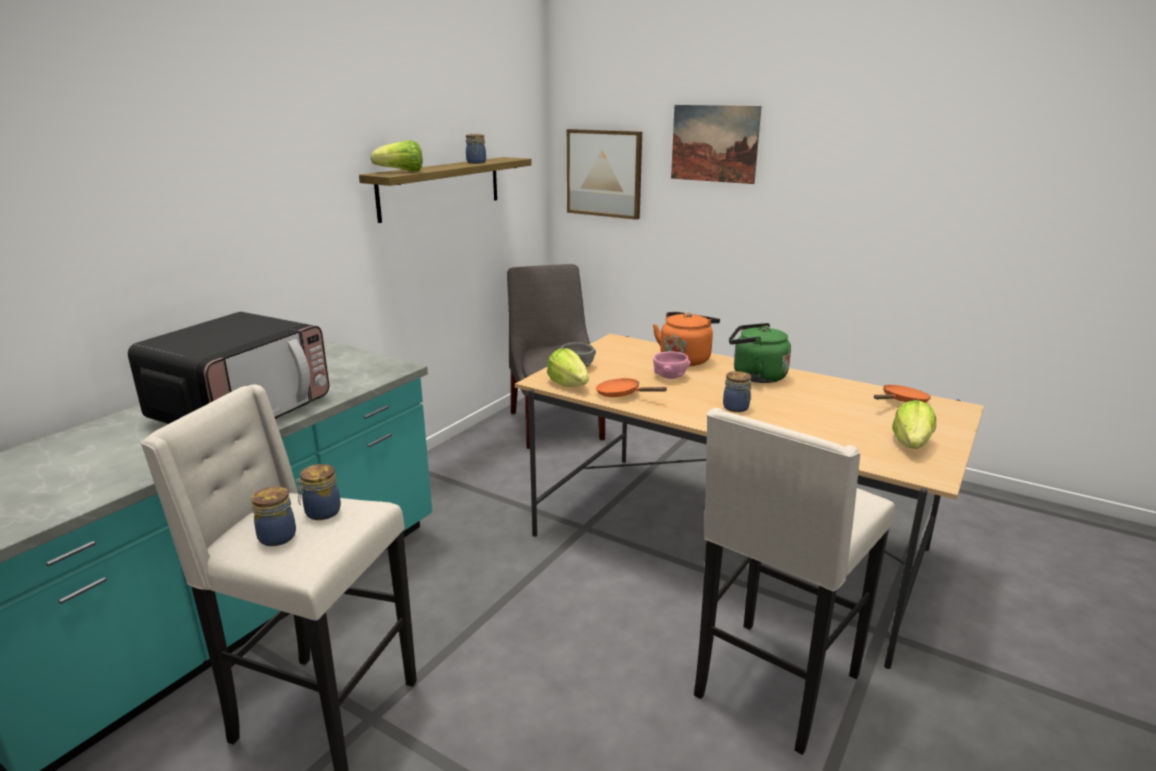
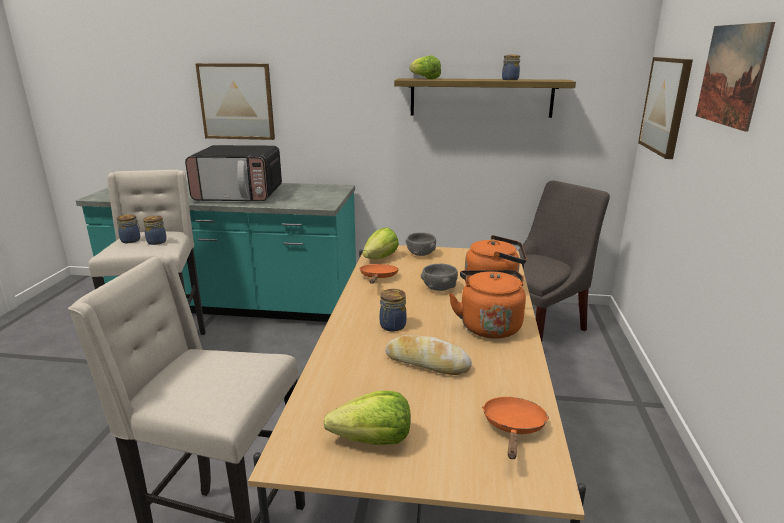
camera: 65 degrees right, 0 degrees up
(118, 252) = (237, 101): none -> picture
(670, 376) = (439, 288): pink bowl -> grey bowl
(755, 376) = (489, 325): green kettle -> orange kettle
(807, 408) = (427, 362): none -> bread
(901, 401) = (513, 428): orange frying pan -> orange frying pan turned 105 degrees counterclockwise

